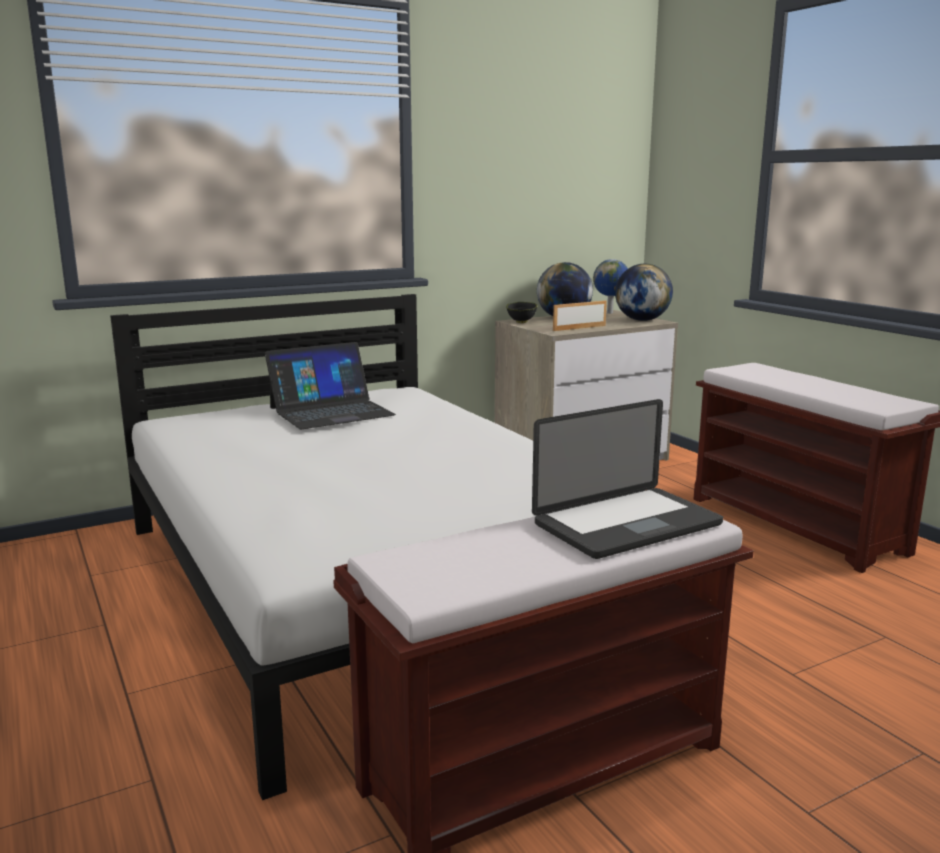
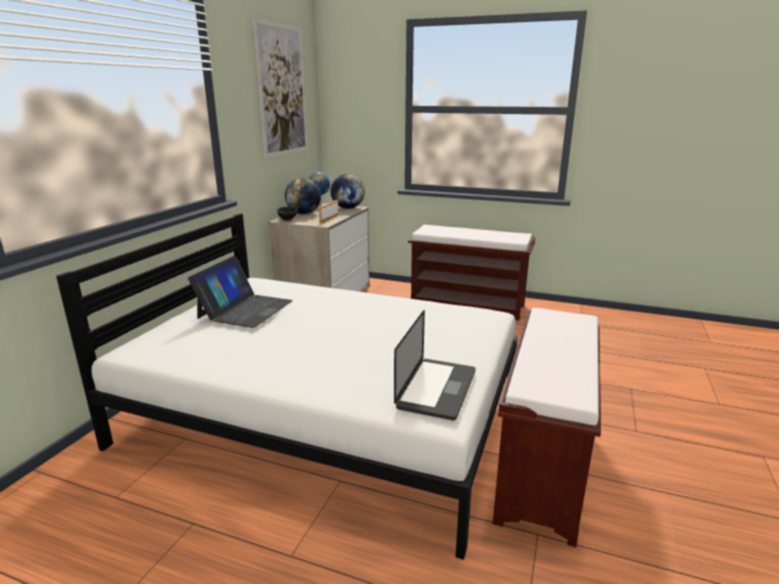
camera: 40 degrees left, 5 degrees up
(558, 130) = (282, 91): none -> picture
(627, 525) = (564, 329): laptop -> laptop (436, 389)

